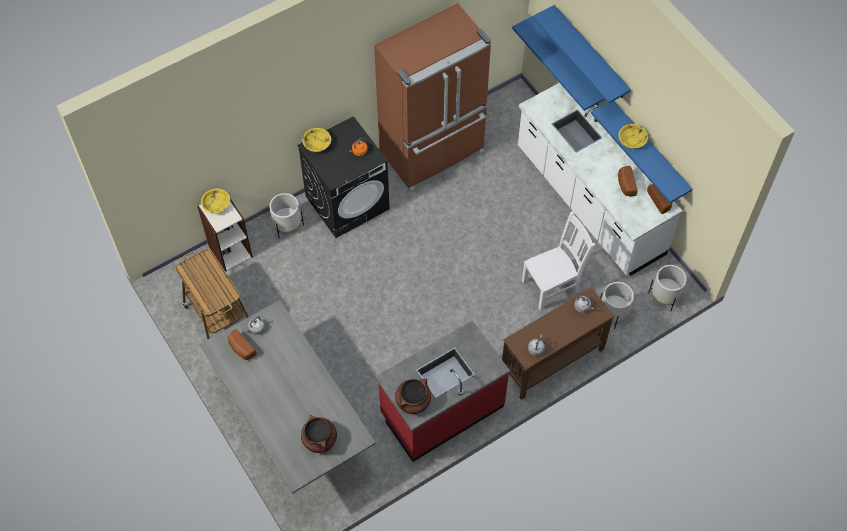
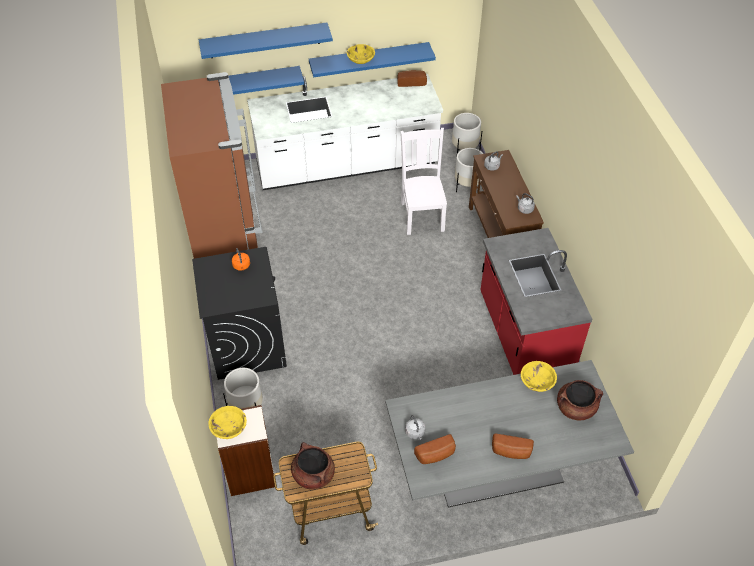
camera: 70 degrees left, 10 degrees down
(317, 144) = (210, 299): yellow bowl -> yellow bowl (537, 382)
(413, 401) = (560, 308): brown cooking pot -> brown cooking pot (313, 475)
(625, 185) = (384, 97): bread -> bread (511, 452)

